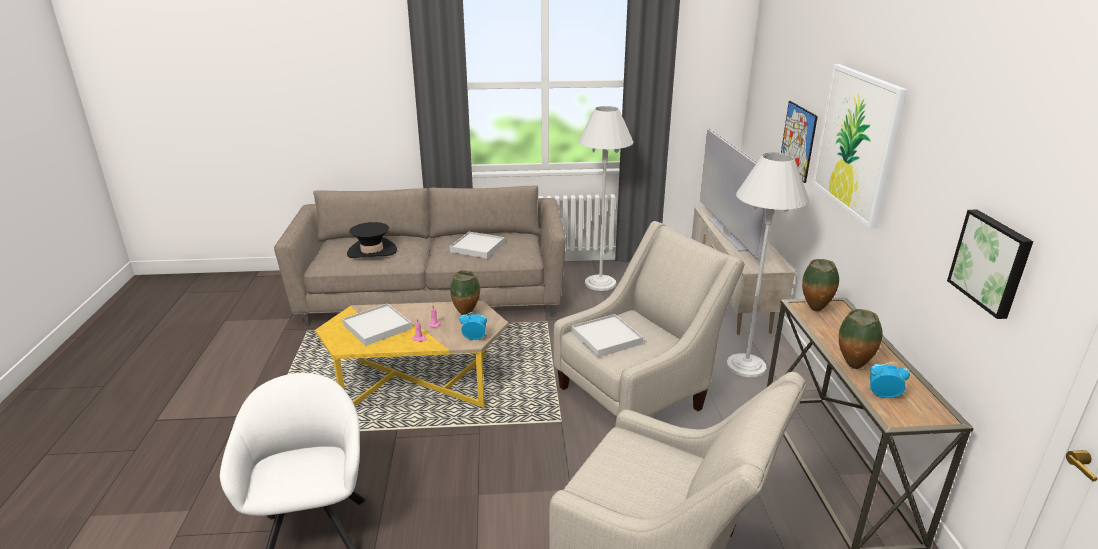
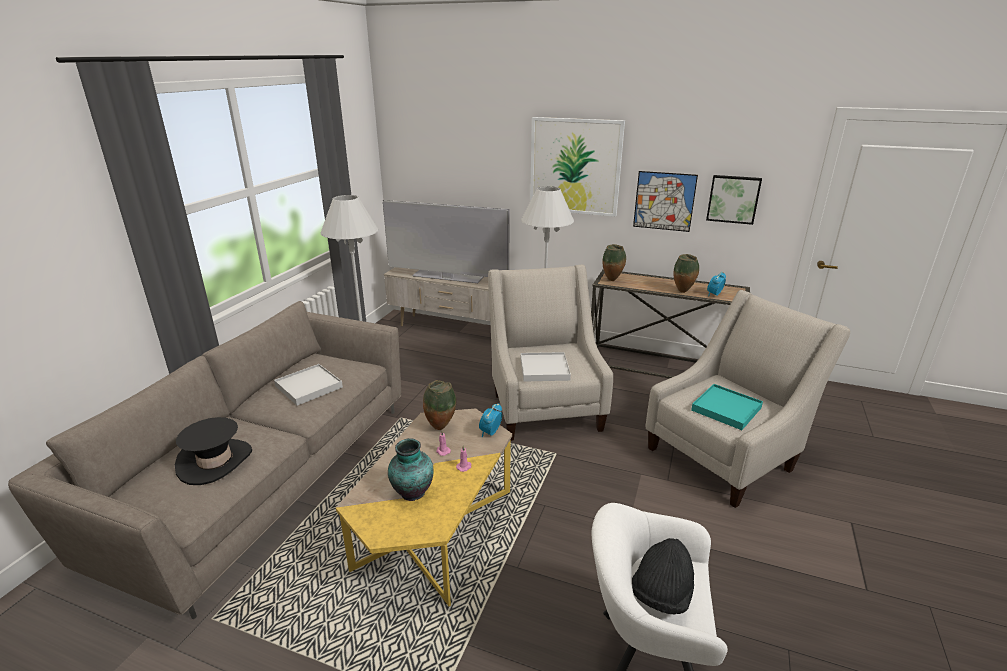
camera: 65 degrees left, 0 degrees up
(297, 464) = (661, 595): none -> black hat
(377, 327) = (412, 493): white tray -> vase
(629, 478) = (726, 409): none -> turquoise tray
(798, 141) = (489, 184): picture -> picture (664, 201)

